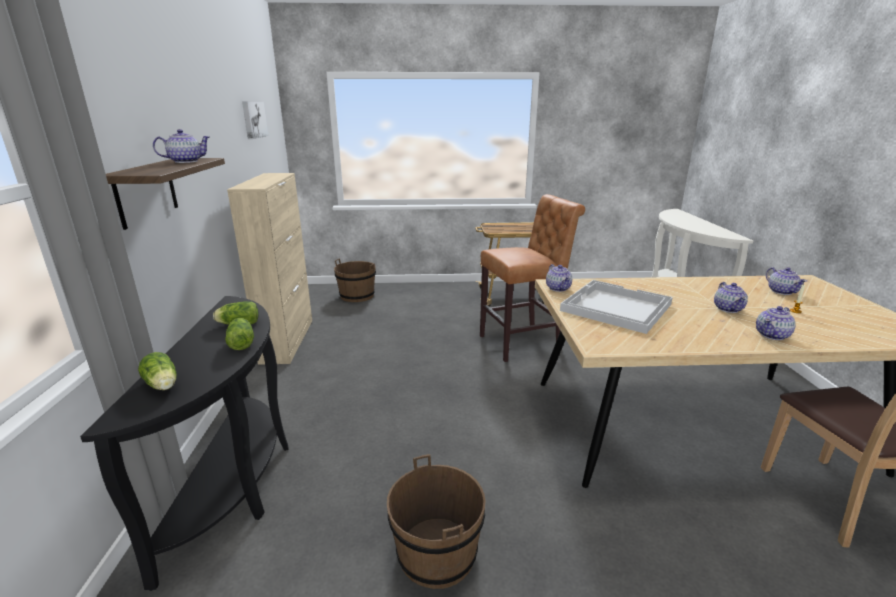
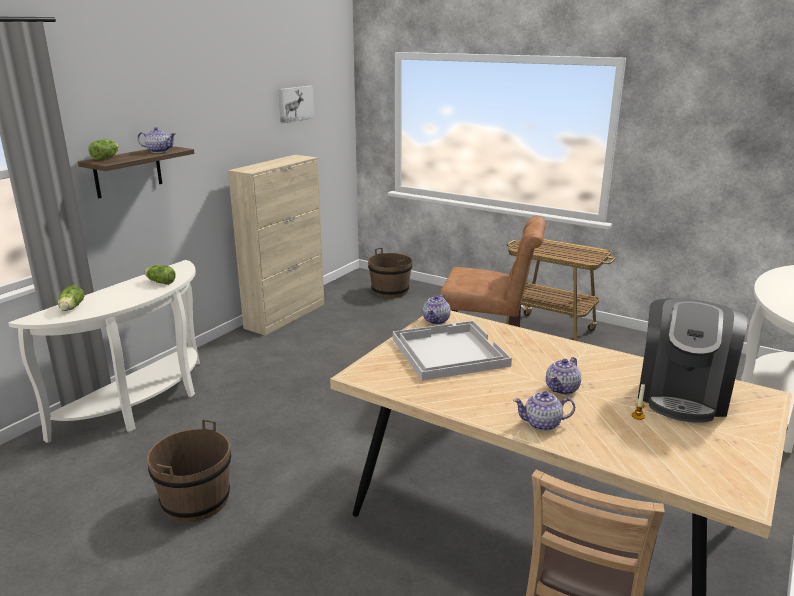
camera: 35 degrees right, 0 degrees up
(239, 481) = (143, 405): black console table -> white console table
(241, 342) = (143, 295): lettuce -> lettuce (107, 158)
(781, 291) = (682, 395): teapot -> coffee machine

